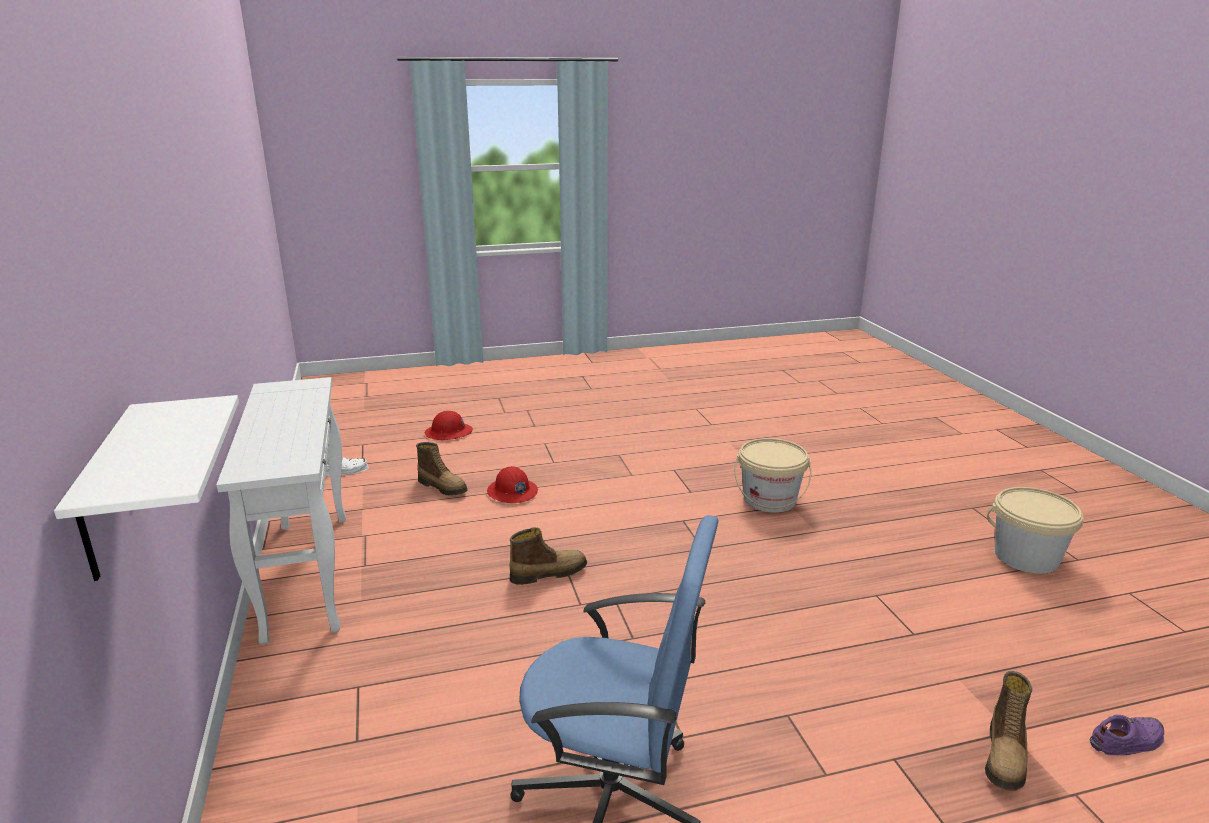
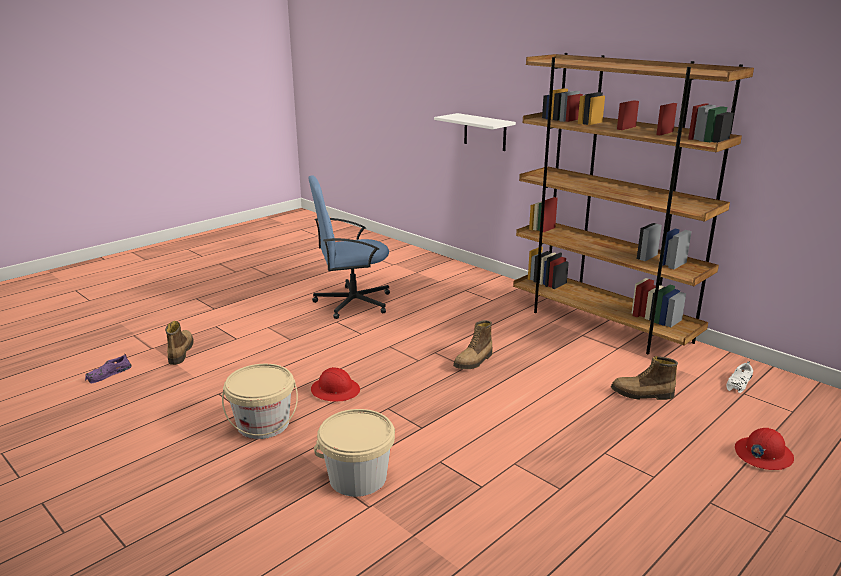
camera: 150 degrees right, 0 degrees up
(307, 573) = (602, 324): white console table -> brown bookcase
(512, 492) = (585, 408): red hard hat -> red hard hat (335, 390)
(1026, 557) = (97, 488): beige bucket -> beige bucket (263, 424)

